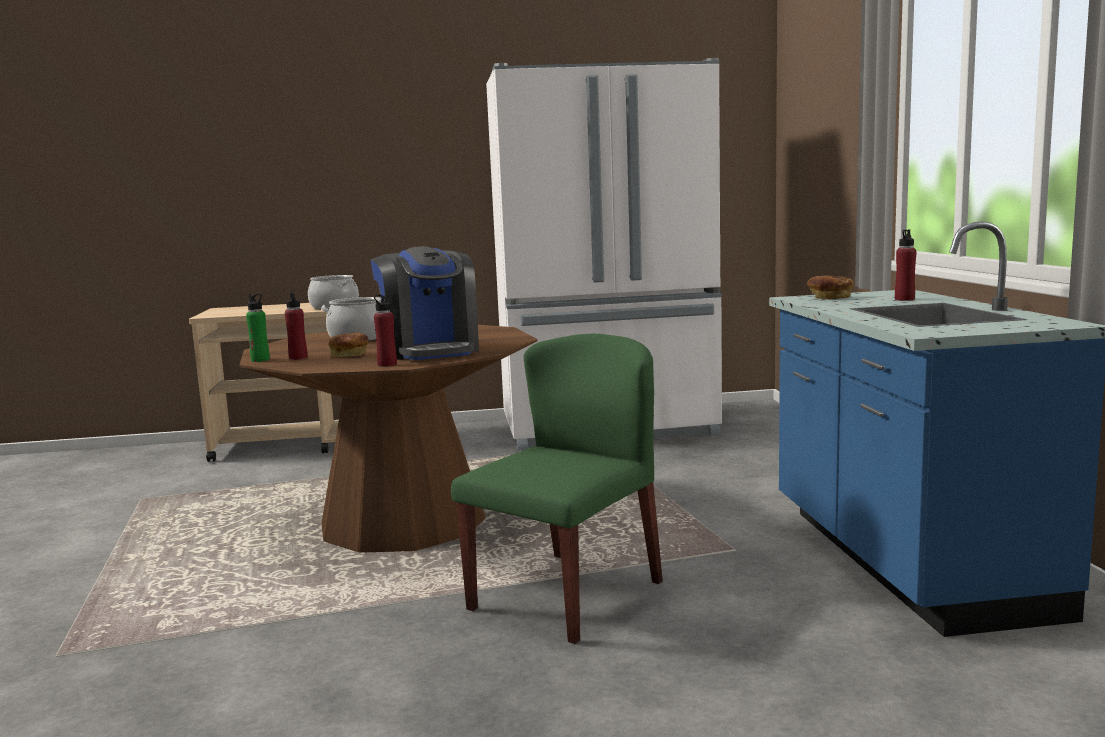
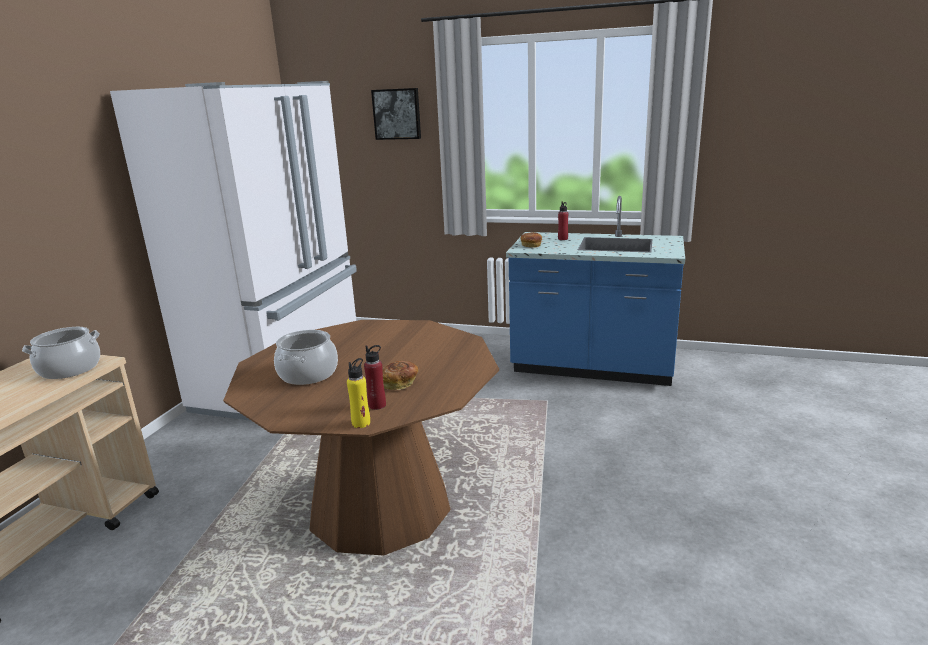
camera: 65 degrees left, 10 degrees up
(260, 360) = (361, 423): green bottle -> yellow bottle
(387, 364) = (468, 373): red bottle -> none
(430, 351) = (430, 355): coffee machine -> none
(567, 594) = (568, 464): green chair -> none
(846, 100) = (397, 114): none -> picture

